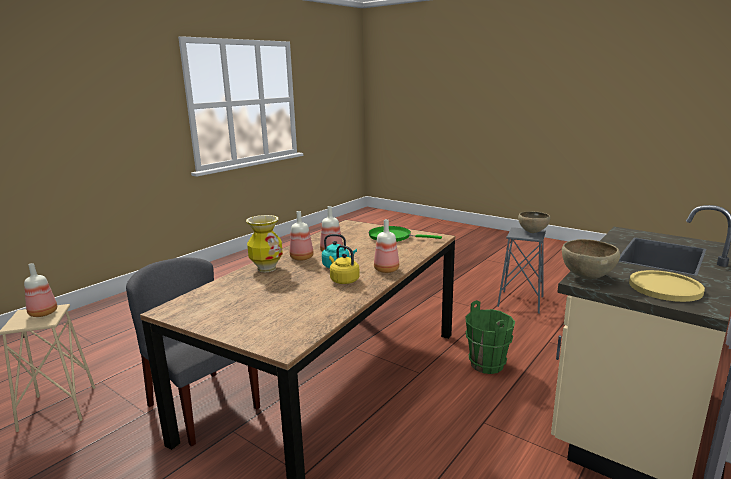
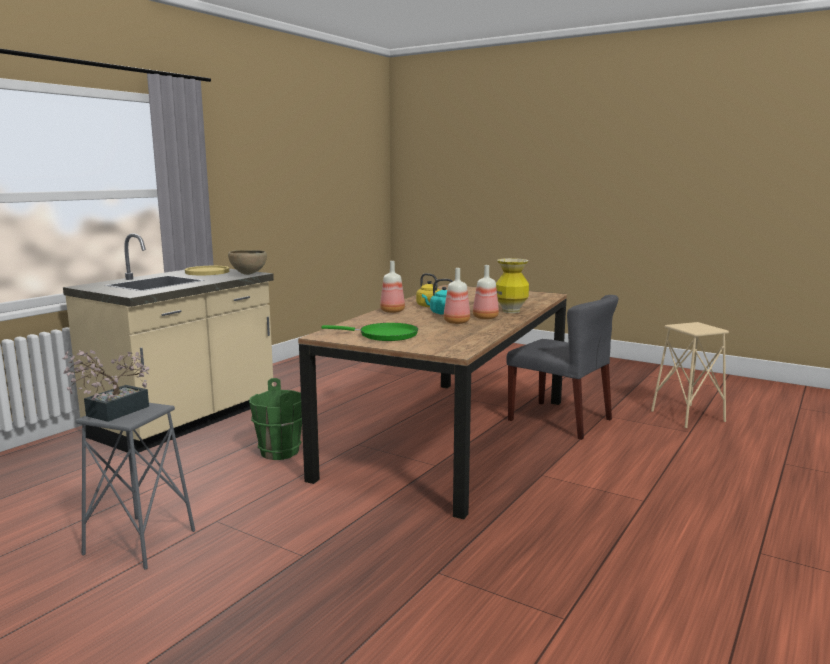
camera: 175 degrees right, 5 degrees down
(43, 313) = (697, 328): bottle -> none
(532, 232) = (111, 413): brown bowl -> potted plant

